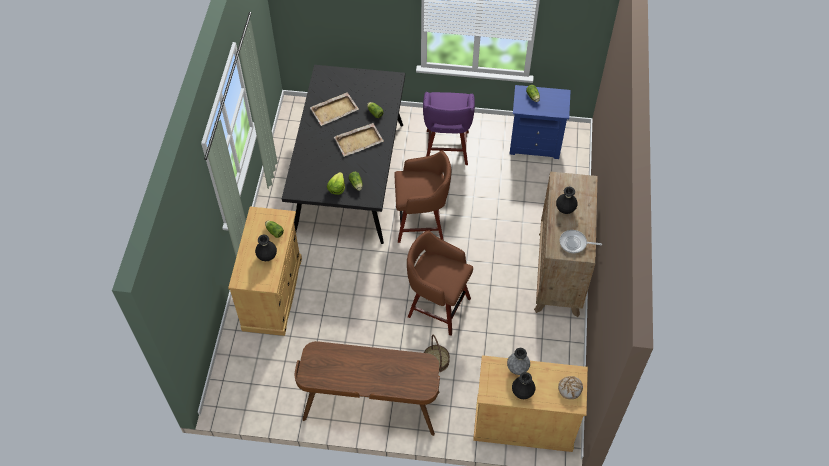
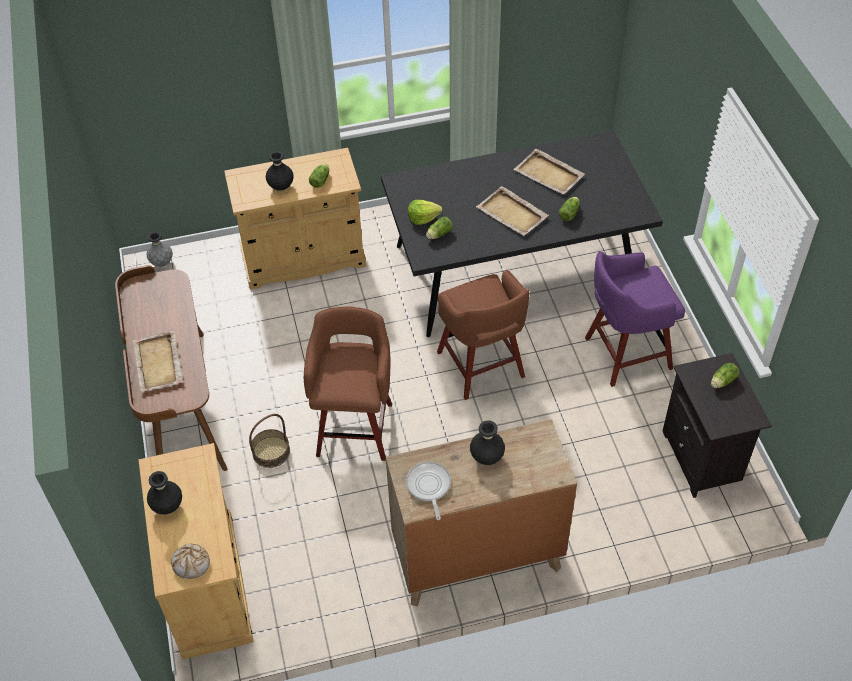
camera: 70 degrees right, 5 degrees down
(389, 378) = (158, 363): none -> beige tray
(517, 368) = (205, 490): grey vase -> grey vase (162, 263)
(535, 143) = (704, 458): blue nightstand -> black nightstand

